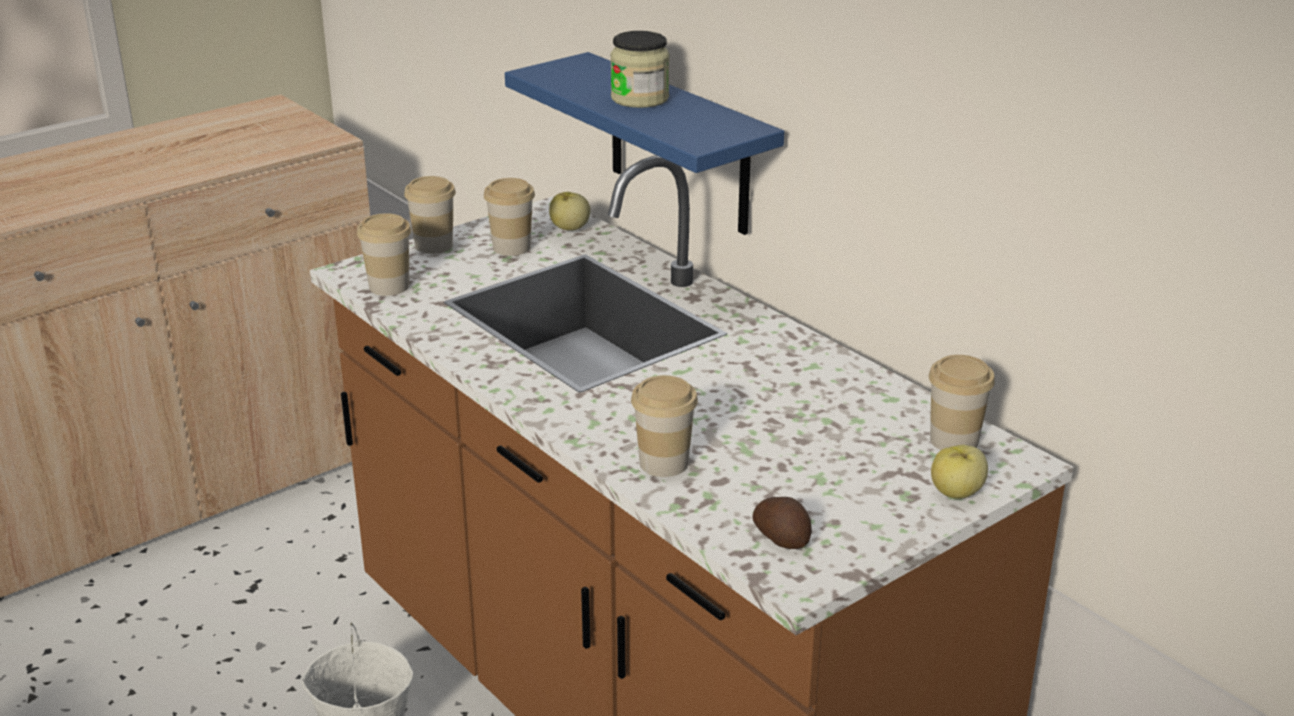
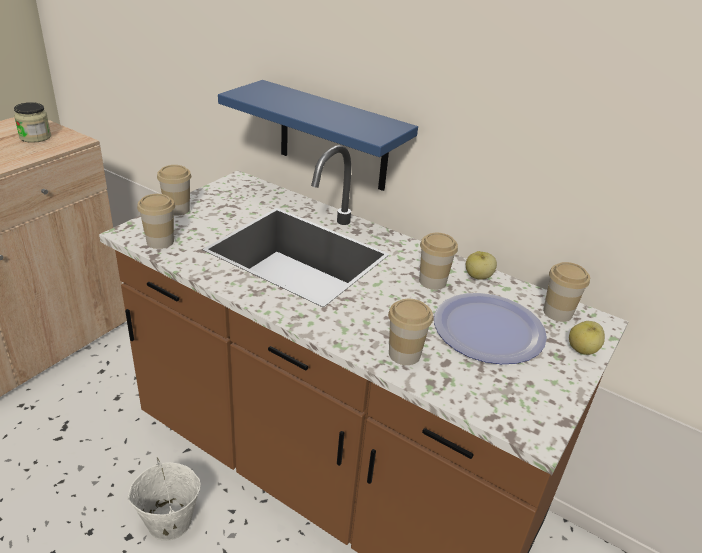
camera: 20 degrees left, 5 degrees up
(511, 247) = (228, 207): cup -> cup (432, 281)
(569, 228) = (258, 191): apple -> apple (478, 277)
(640, 98) = (317, 109): jar -> jar (35, 137)
(782, 537) = (507, 400): potato -> none
(818, 449) = (488, 330): none -> plate

